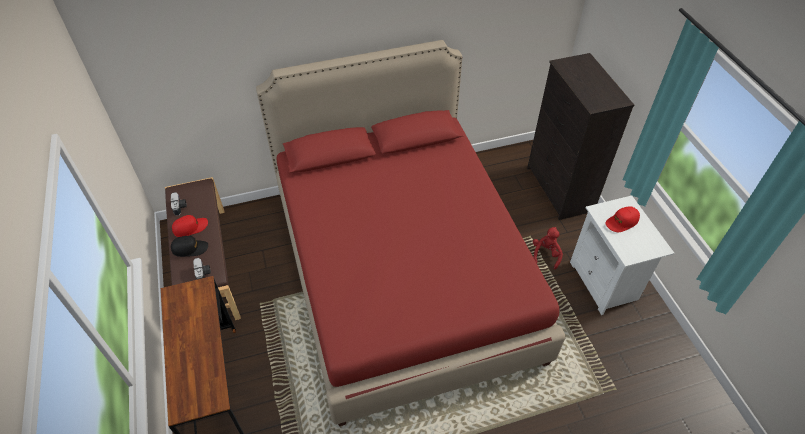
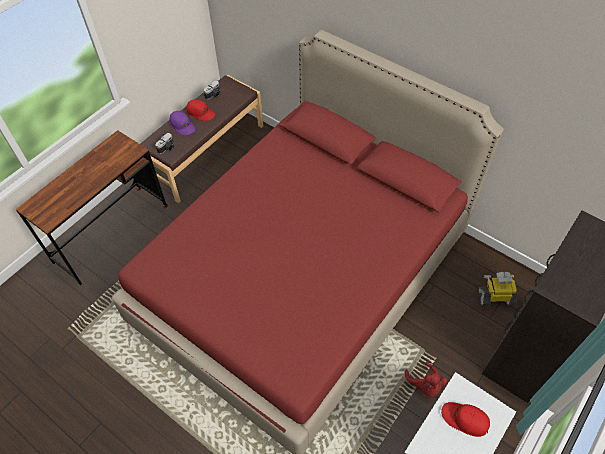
camera: 55 degrees right, 5 degrees up
(190, 248) = (182, 126): black cap -> purple cap
(509, 176) = (495, 297): none -> toy robot
(545, 254) = (425, 385): red plush toy -> red plush toy turned 90 degrees clockwise

